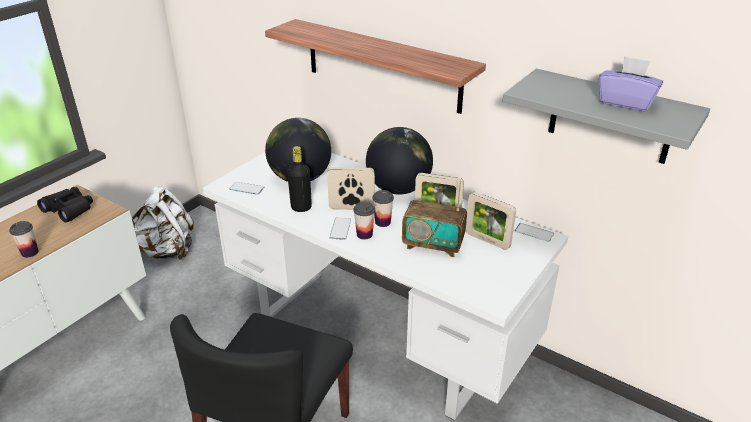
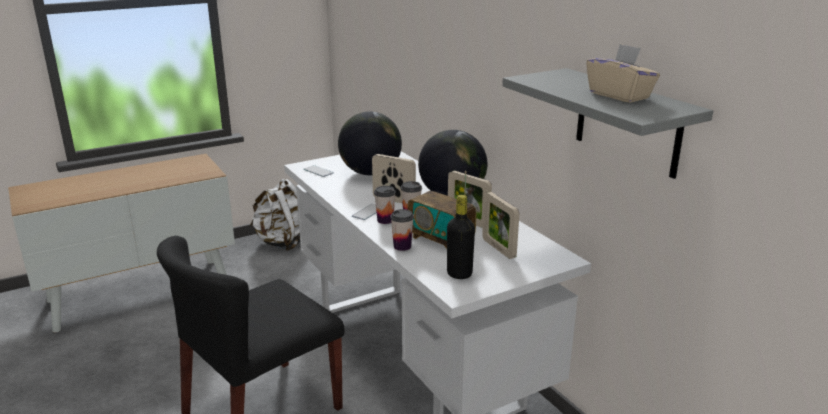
camera: 25 degrees right, 10 degrees down
(30, 252) = (133, 187): cup -> cup (402, 246)
(69, 209) = (184, 167): black binoculars -> none
(301, 207) = (350, 192): black bottle -> black bottle (459, 274)
(382, 65) = (457, 70): shelf -> none
(534, 232) = (555, 253): phone -> none
(625, 102) = (619, 95): purple tissue box -> beige tissue box

